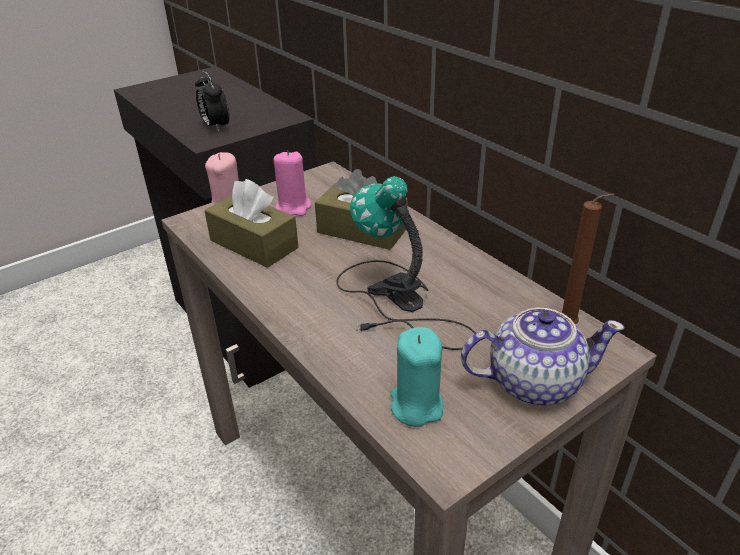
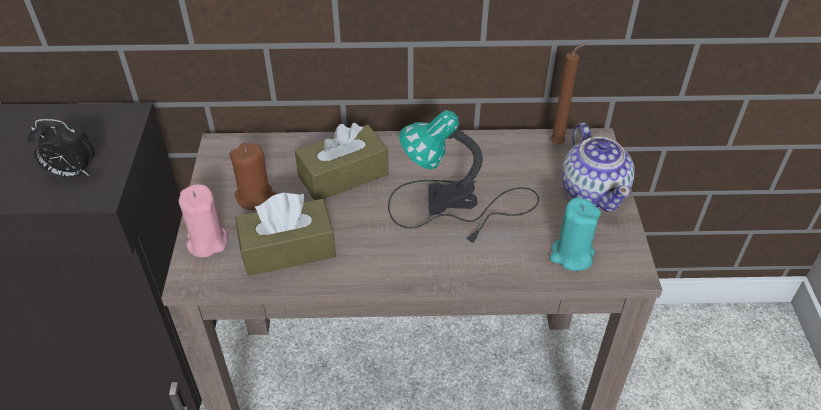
camera: 55 degrees left, 10 degrees up
(294, 207) = (256, 197): pink candle -> brown candle
(532, 382) = (593, 191): teapot -> teapot turned 135 degrees clockwise

